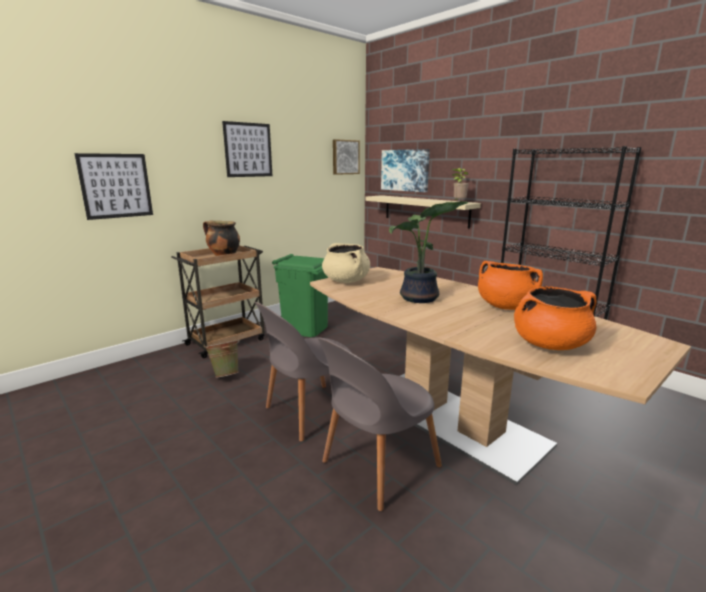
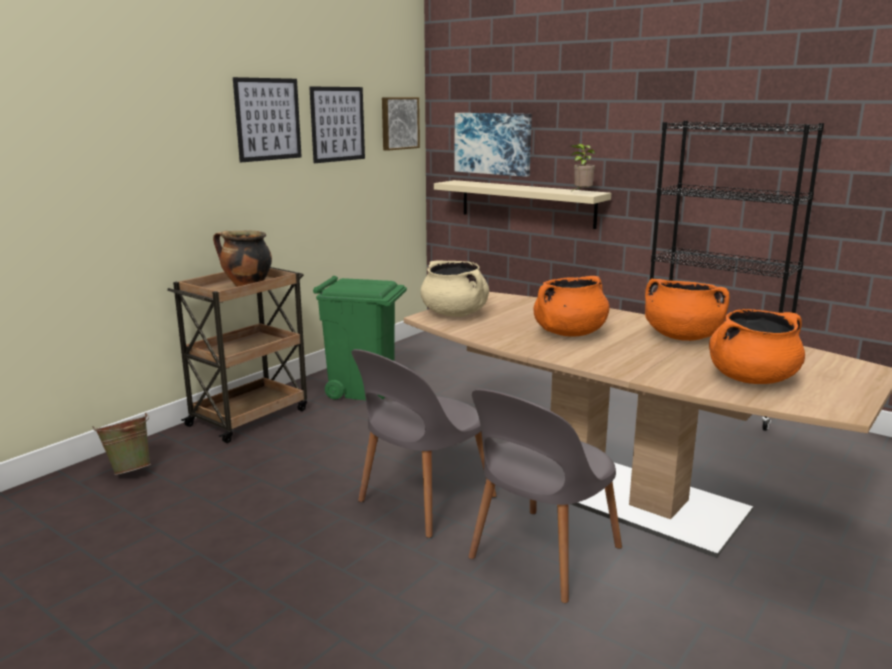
camera: 10 degrees left, 0 degrees up
(116, 186) = (88, 184): picture -> picture (337, 124)
(225, 374) = (274, 463): green bucket -> green bucket (129, 470)
(419, 299) = (569, 333): potted plant -> orange cooking pot

